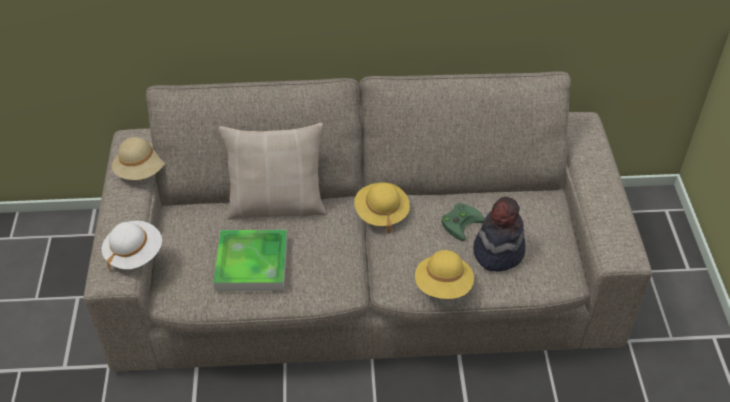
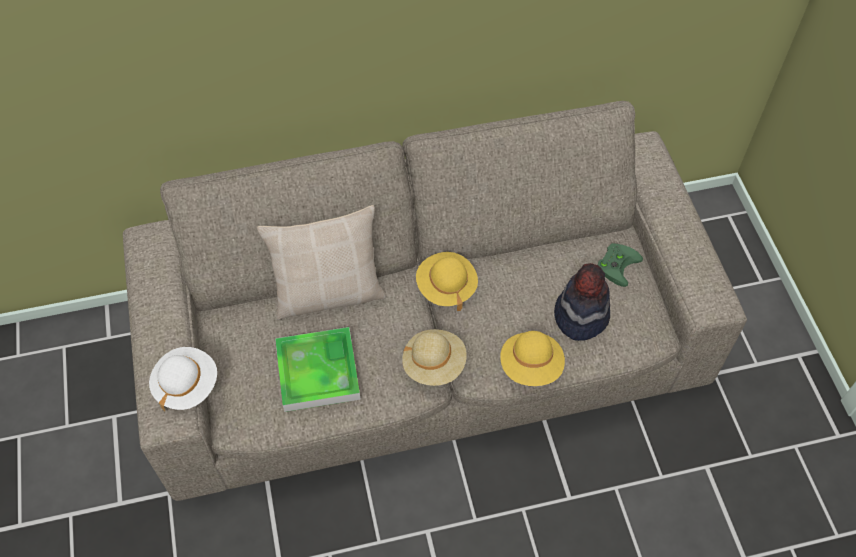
camera: 10 degrees left, 10 degrees up
(142, 170) = (169, 278): beige hat -> beige hat (434, 364)
(460, 221) = (534, 285): green game controller -> green game controller (617, 264)

